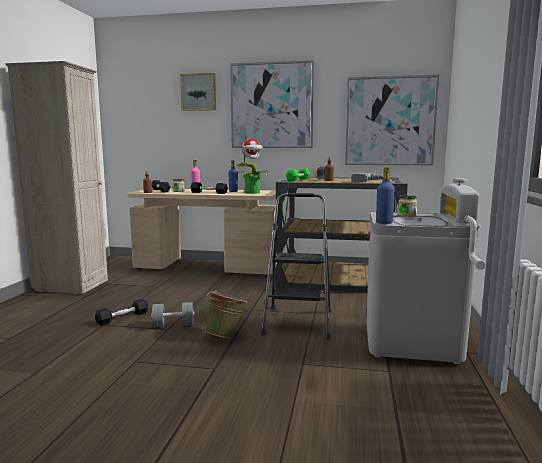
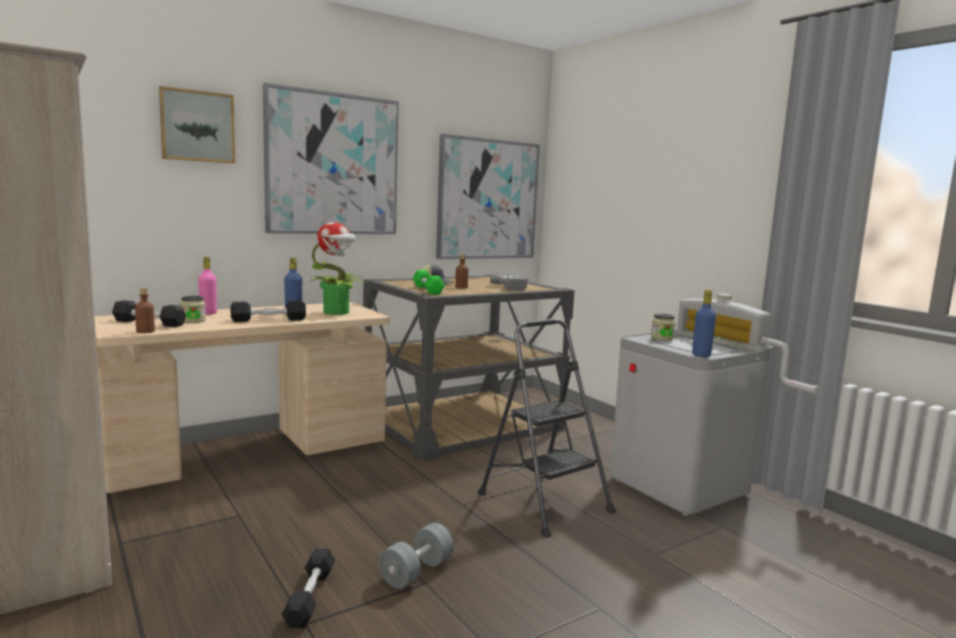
camera: 45 degrees left, 0 degrees up
(226, 335) = (515, 556): green bucket -> none

